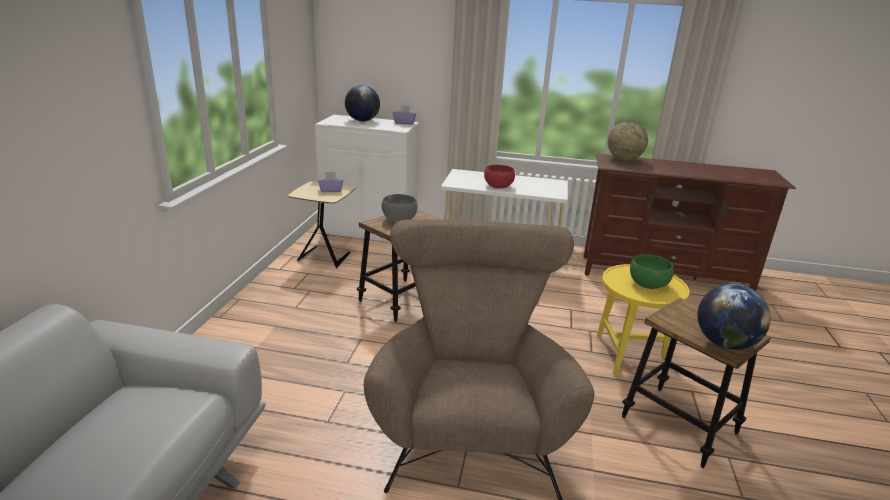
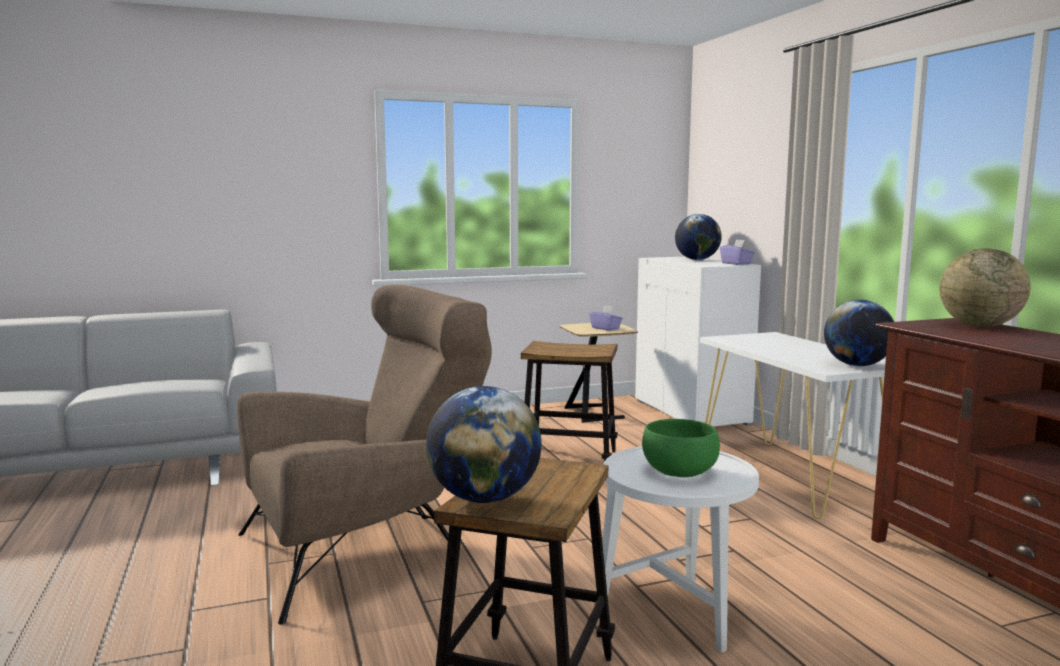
camera: 60 degrees right, 15 degrees down
(399, 219) = (574, 347): grey bowl -> none
(498, 186) = (773, 349): red bowl -> none
(554, 187) = (857, 365): none -> globe
(628, 355) = (674, 617): yellow side table -> white side table

